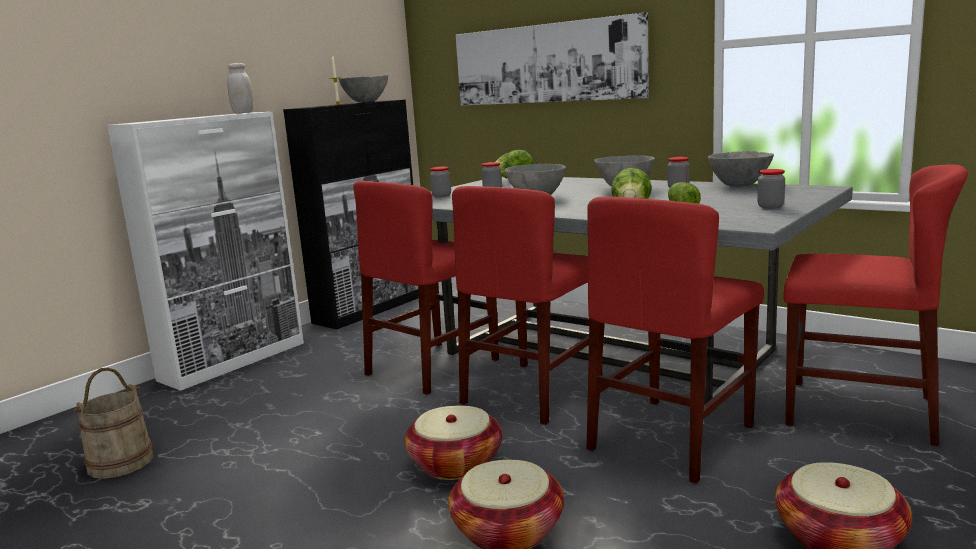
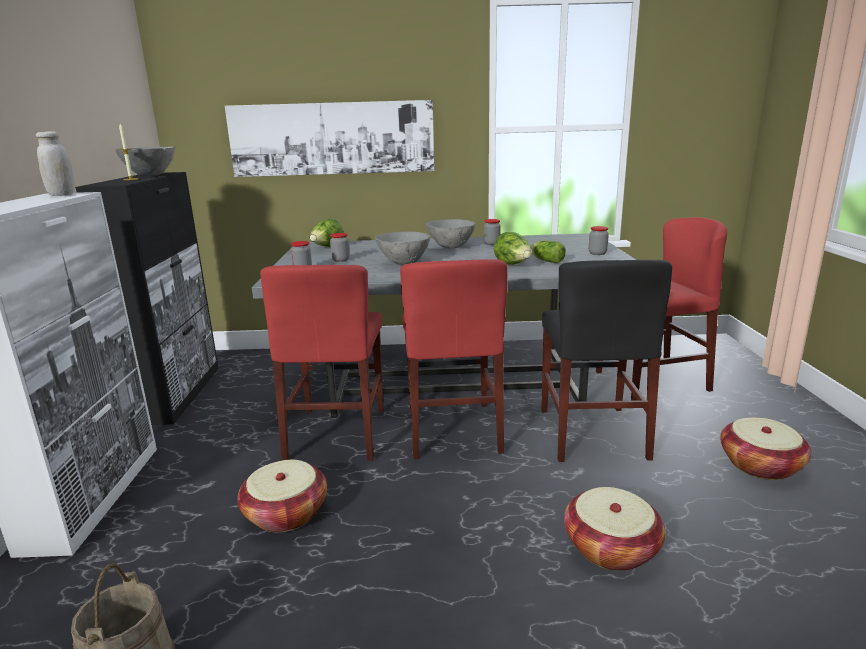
camera: 40 degrees left, 5 degrees up
(455, 464) = (493, 512): basket -> basket (286, 514)
(672, 437) = (591, 433): red chair -> black chair
(739, 185) = (526, 238): grey bowl -> none

